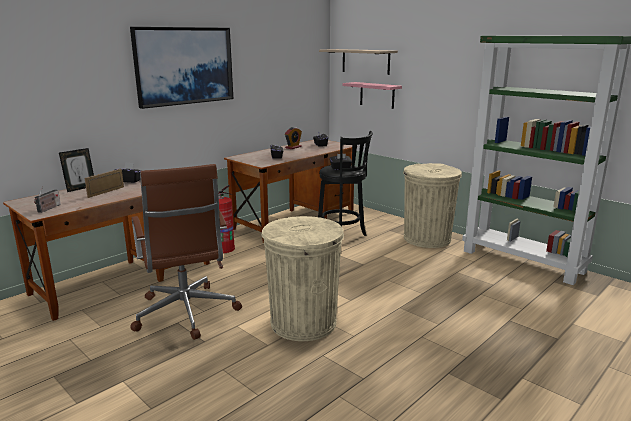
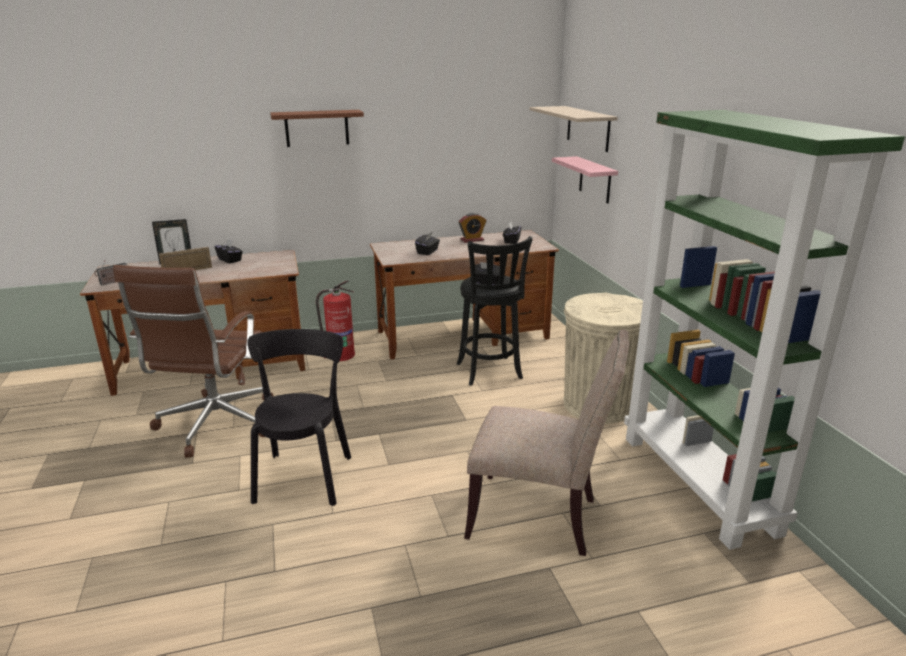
camera: 30 degrees right, 5 degrees up
(184, 66) = (317, 128): picture -> brown shelf
(303, 322) = (304, 475): beige trash can -> black chair
(472, 299) = (539, 517): none -> beige chair

